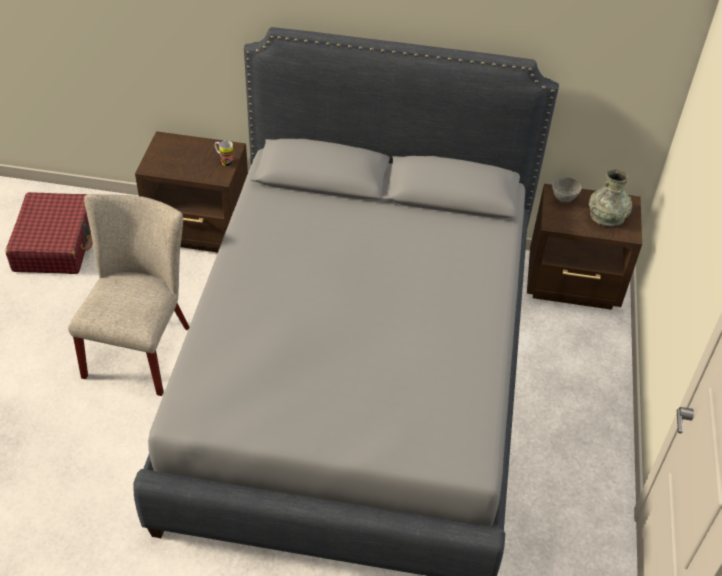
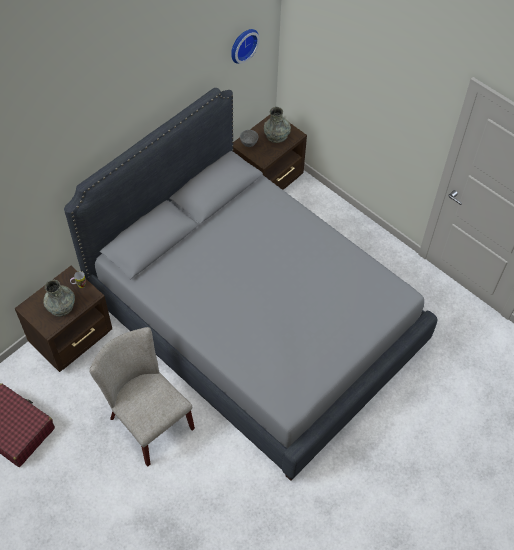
camera: 55 degrees left, 10 degrees up
(186, 161) = (61, 306): none -> grey vase
(613, 35) = (242, 44): none -> wall clock

